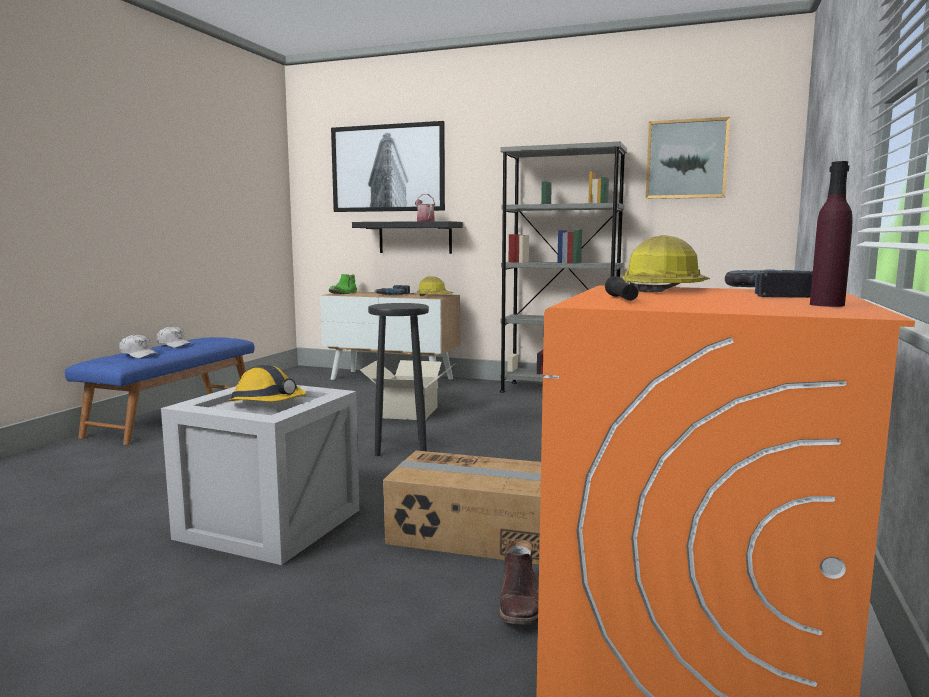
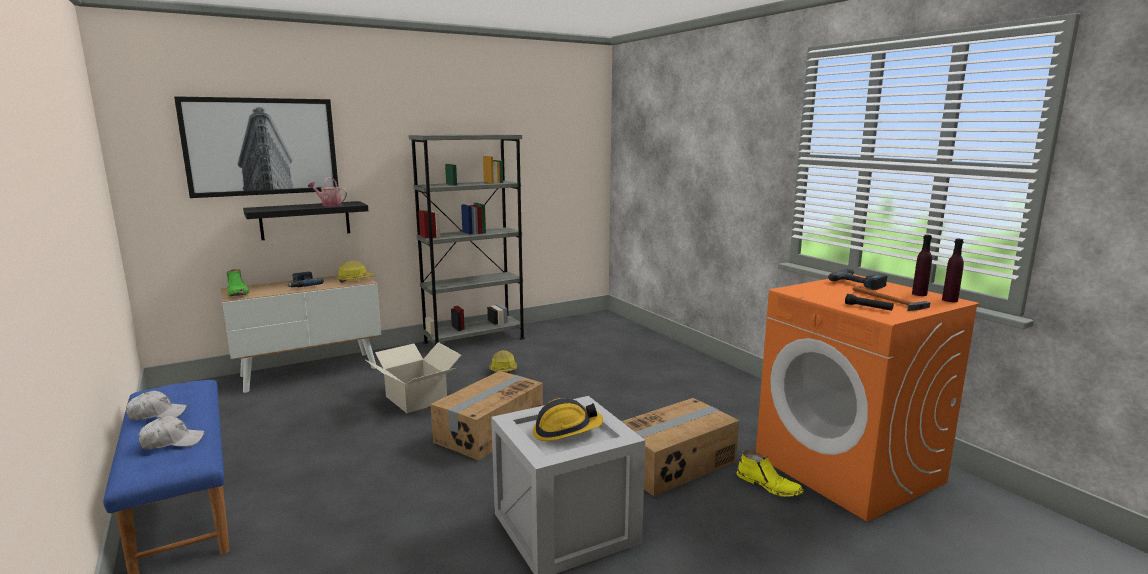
camera: 50 degrees left, 5 degrees up
(400, 447) = (489, 430): black stool -> cardboard box
(520, 603) = (769, 485): brown boot -> yellow boot
(665, 290) = (820, 289): hard hat -> hard hat (503, 369)
(686, 159) = (544, 144): picture -> none
(707, 301) = (889, 301): none -> hammer
(849, 312) = (949, 300): none -> purple bottle

